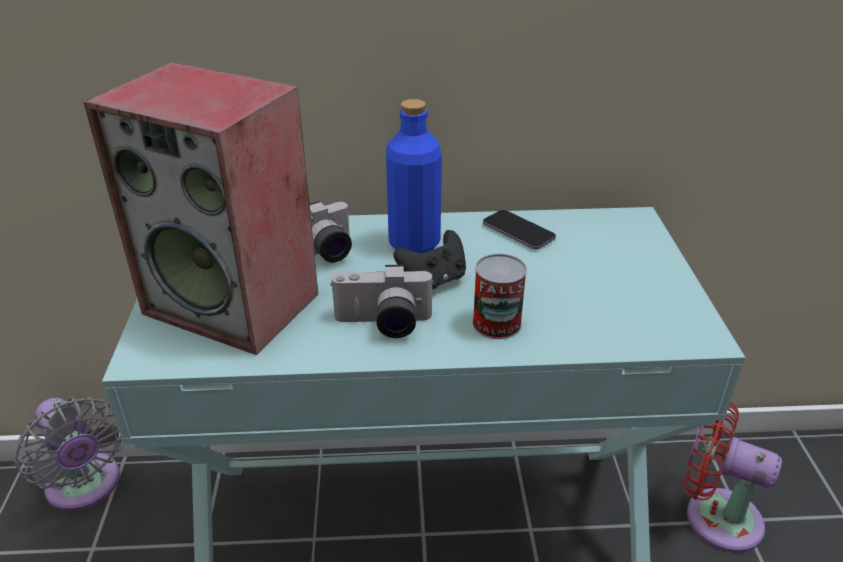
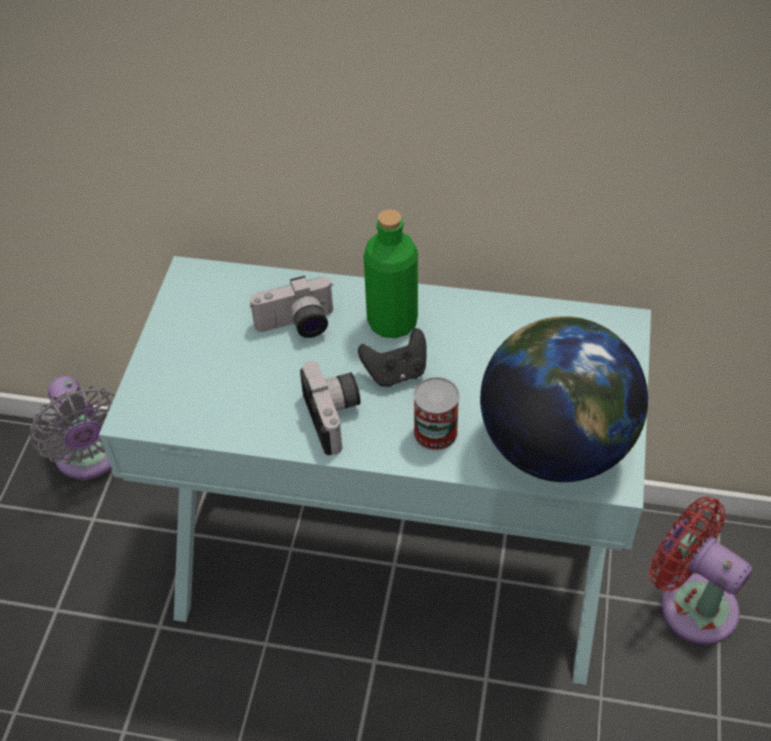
camera: 15 degrees right, 15 degrees up
(235, 303) = (215, 370): speaker -> none
(383, 325) = (336, 416): camera -> camera turned 120 degrees counterclockwise
(414, 243) = (392, 322): blue bottle -> green bottle
(518, 232) = (498, 323): phone -> none
(626, 317) = (555, 446): none -> globe

